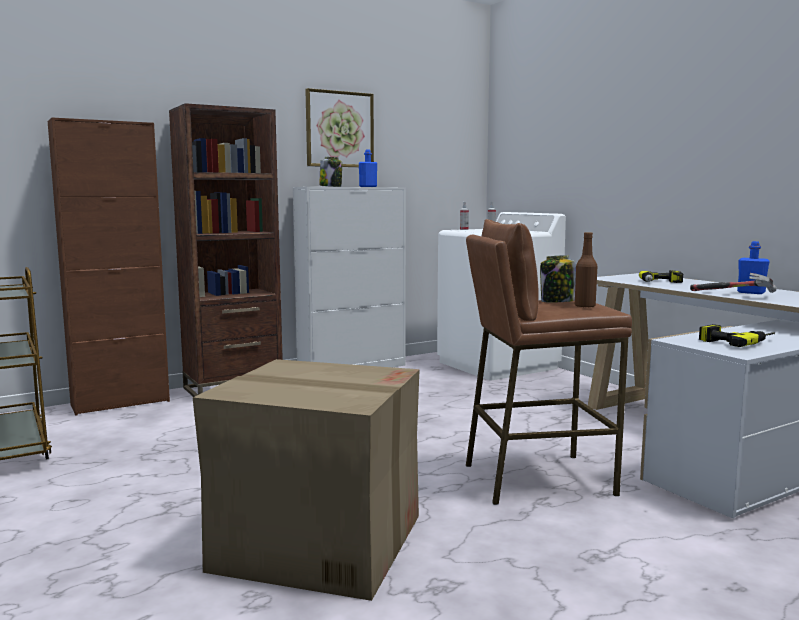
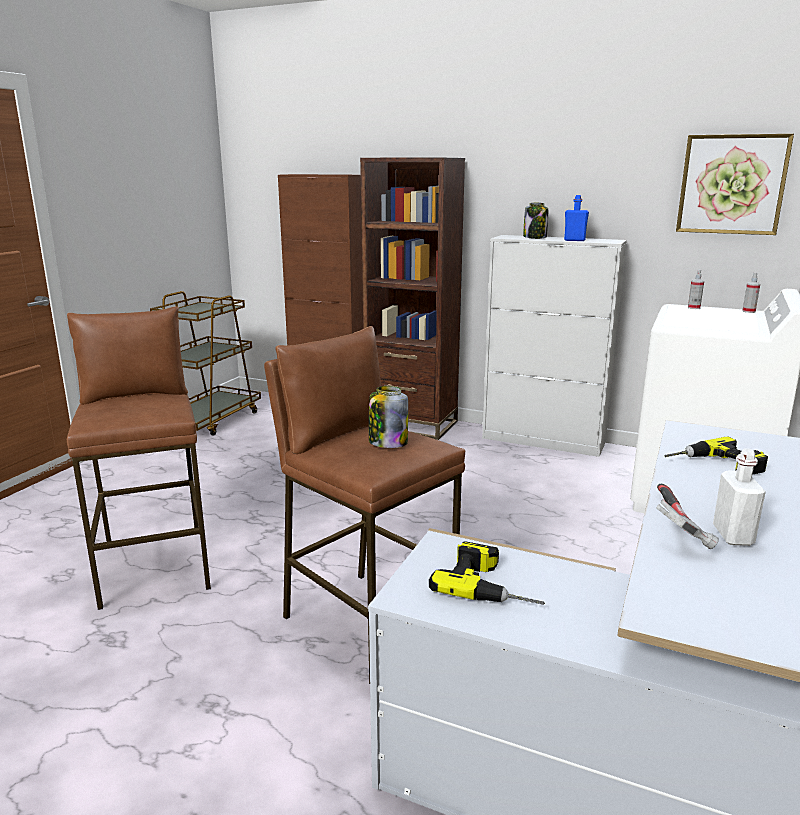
camera: 55 degrees right, 10 degrees up
(317, 542) = (155, 565): cardboard box -> brown stool
(339, 129) = (566, 168): picture -> picture (732, 184)
(585, 306) = (372, 458): brown bottle -> none
(751, 292) = (733, 535): blue bottle -> white bottle

